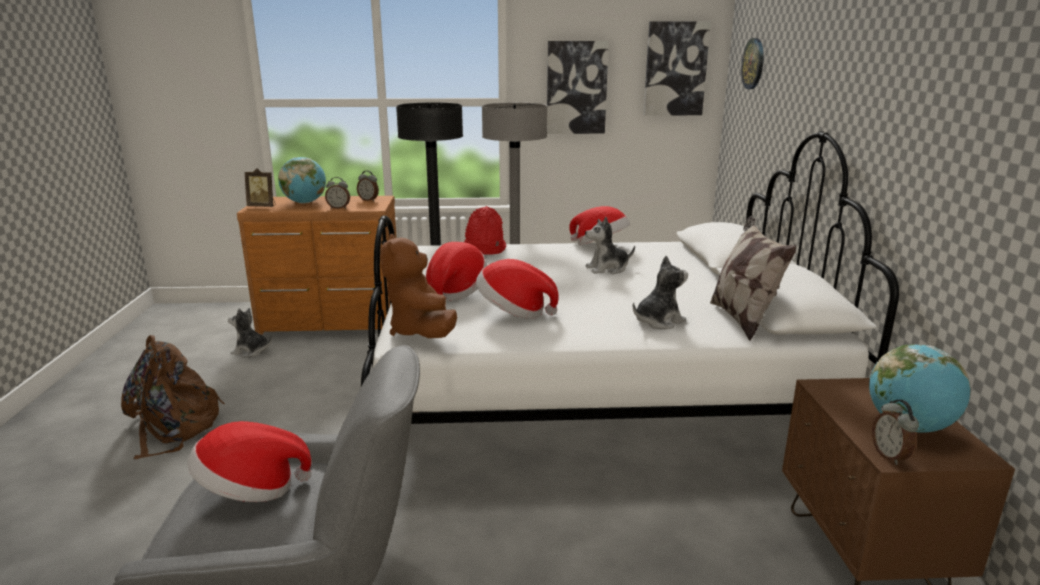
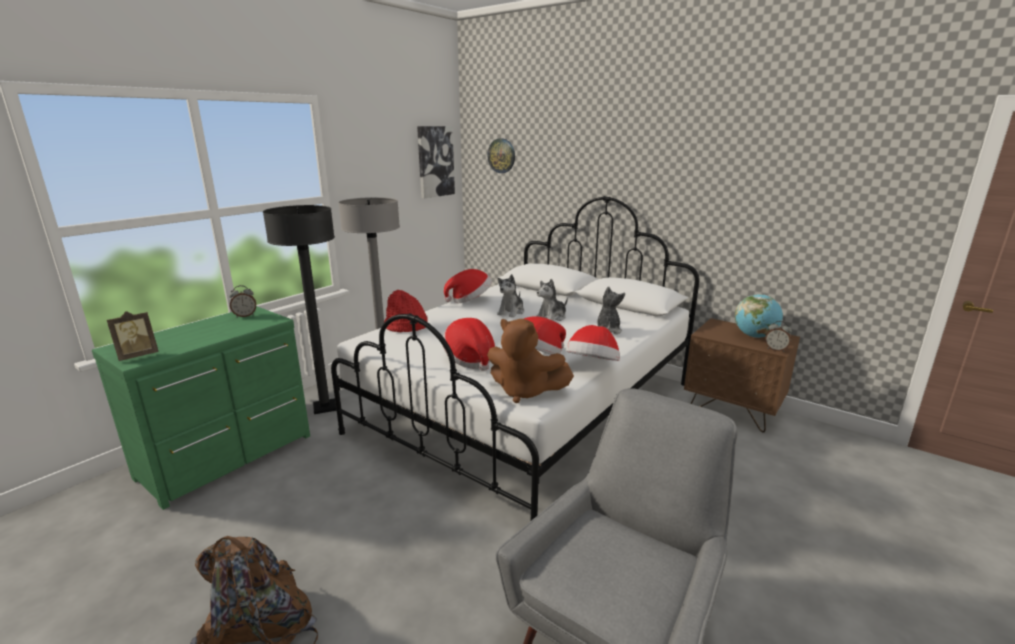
camera: 50 degrees left, 0 degrees up
(251, 351) = (192, 523): plush toy -> plush toy (552, 317)
(251, 490) = (598, 558): hat -> hat (592, 366)
(305, 202) = (179, 337): globe -> none
(332, 323) = (230, 457): brown dresser -> green dresser
(339, 208) = (238, 330): alarm clock -> none
(576, 87) = (377, 181): picture -> none
(742, 319) = (631, 314): pillow -> none

